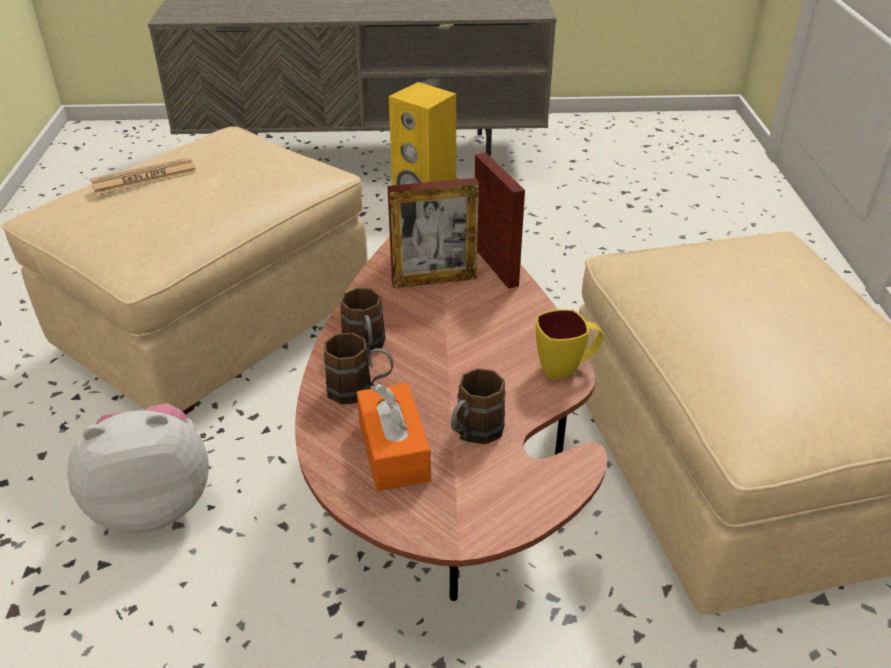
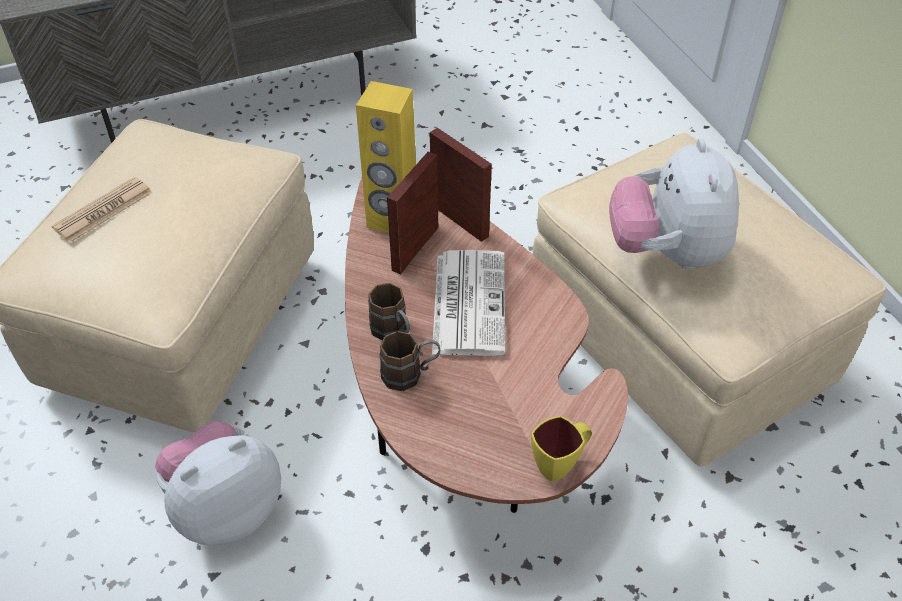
camera: 20 degrees left, 10 degrees up
(393, 451) = (465, 420): orange tissue box -> none
(434, 280) = (415, 248): picture frame -> picture frame turned 150 degrees clockwise
(463, 339) = (468, 302): none -> newspaper
(473, 434) = (518, 387): brown mug -> none
(566, 369) = (562, 308): yellow mug -> yellow mug (560, 464)
(708, 329) = (666, 252): none -> plush toy

